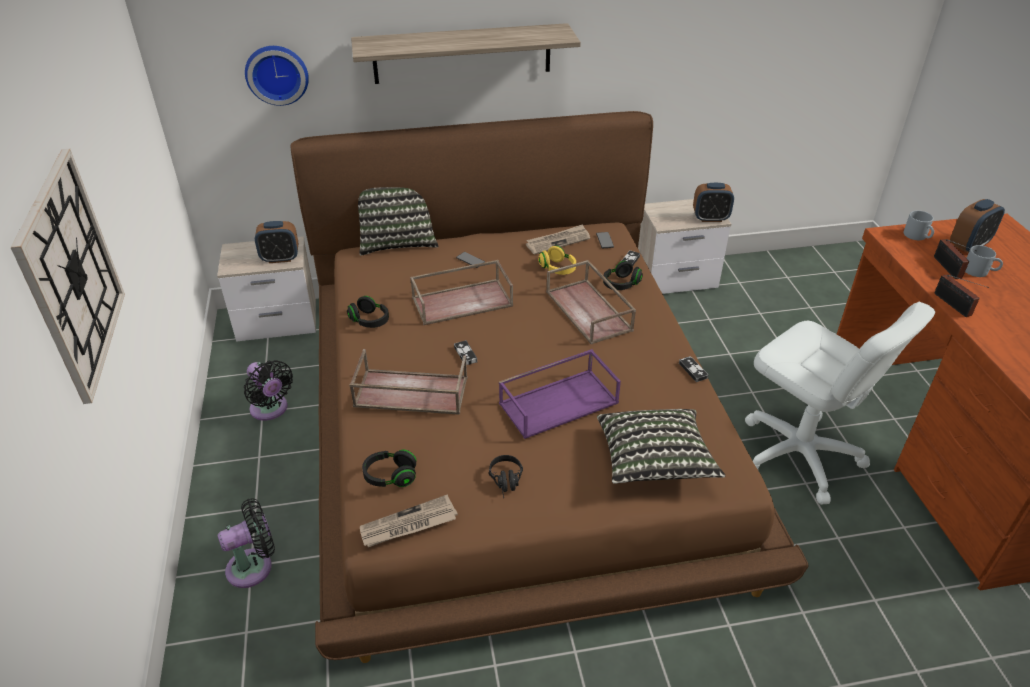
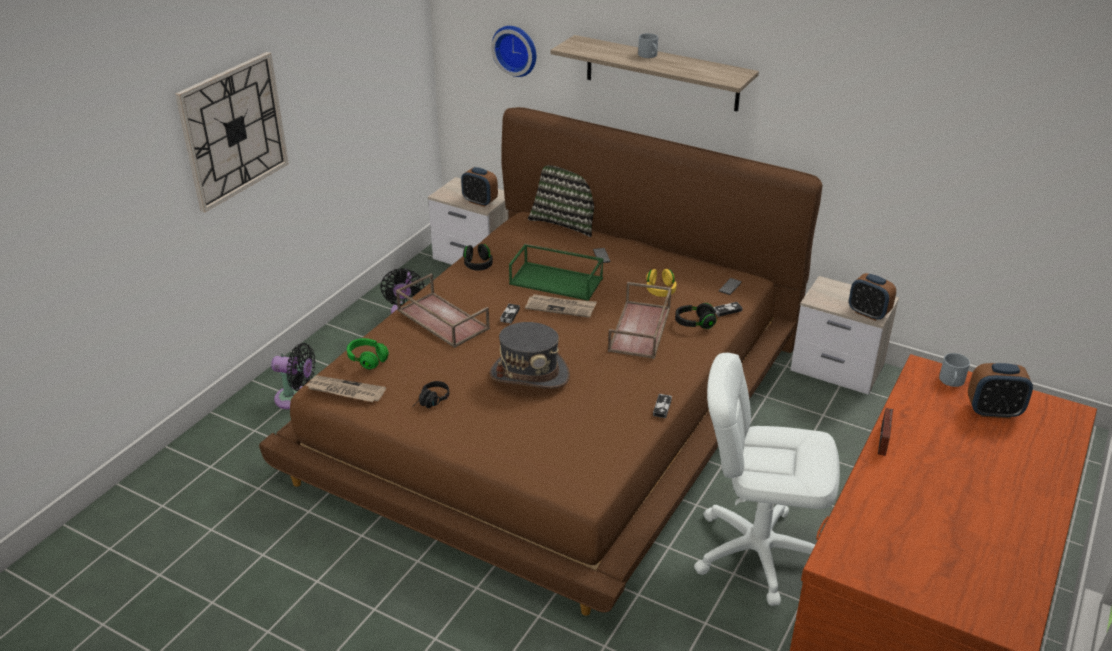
camera: 40 degrees right, 5 degrees down
(390, 476) = (367, 359): black headphones -> green headphones
(463, 301) = (557, 281): brown tray -> green tray
(558, 241) = (690, 271): newspaper -> newspaper (561, 307)
(559, 402) = (529, 374): purple tray -> grey hat
(654, 461) = (544, 444): pillow -> none
(799, 455) = (757, 552): white office chair -> white office chair turned 105 degrees clockwise
(948, 269) = (932, 417): radio -> none
(979, 271) = (963, 433): grey mug -> grey mug (649, 55)

